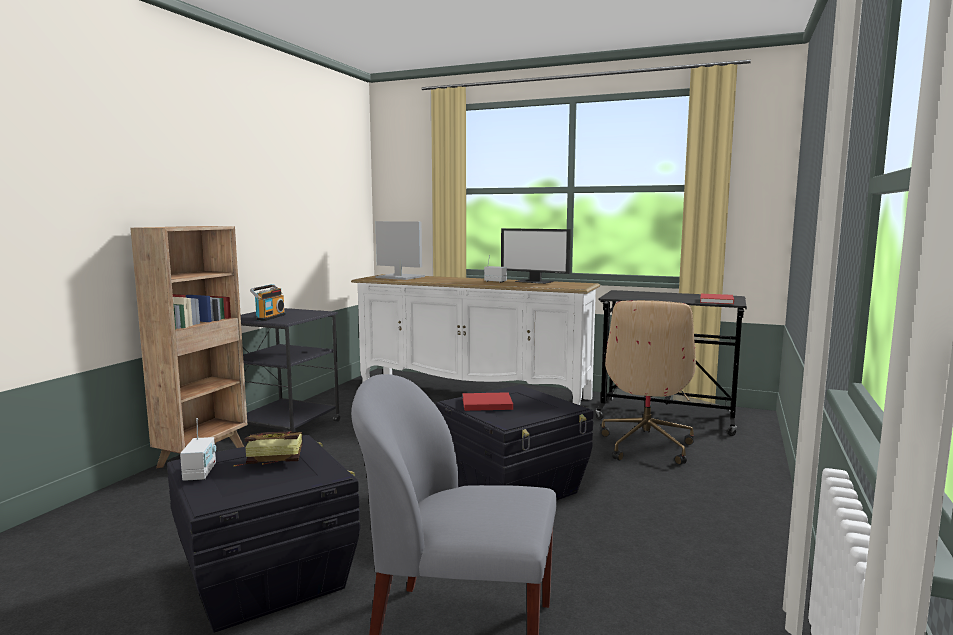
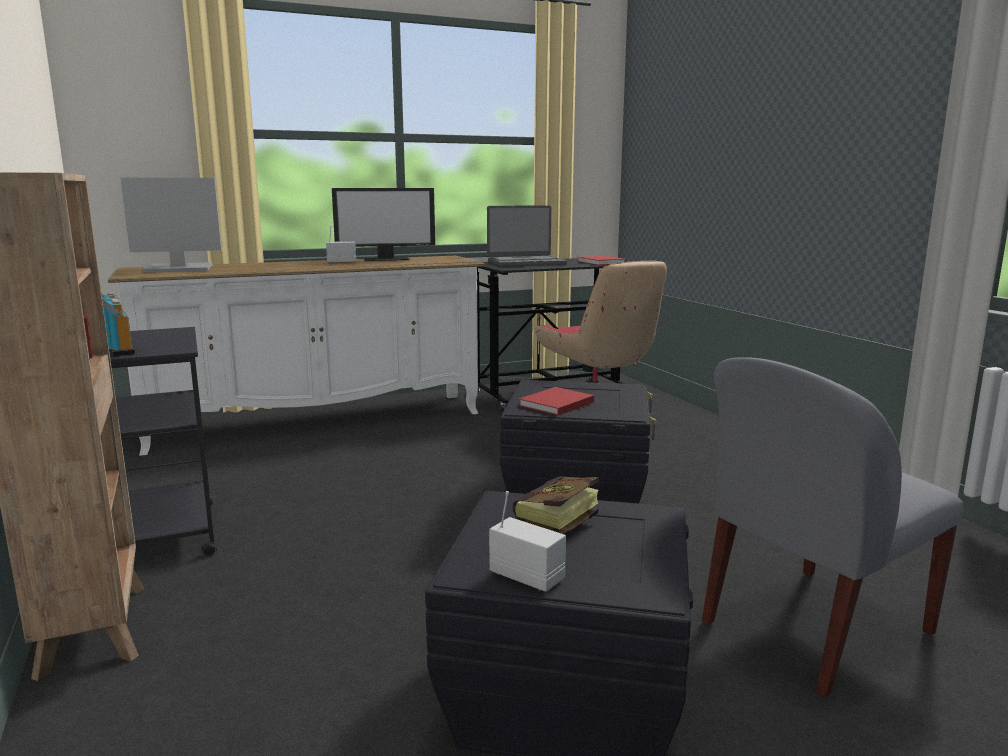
camera: 45 degrees left, 5 degrees up
(648, 295) = (526, 263): none -> laptop

